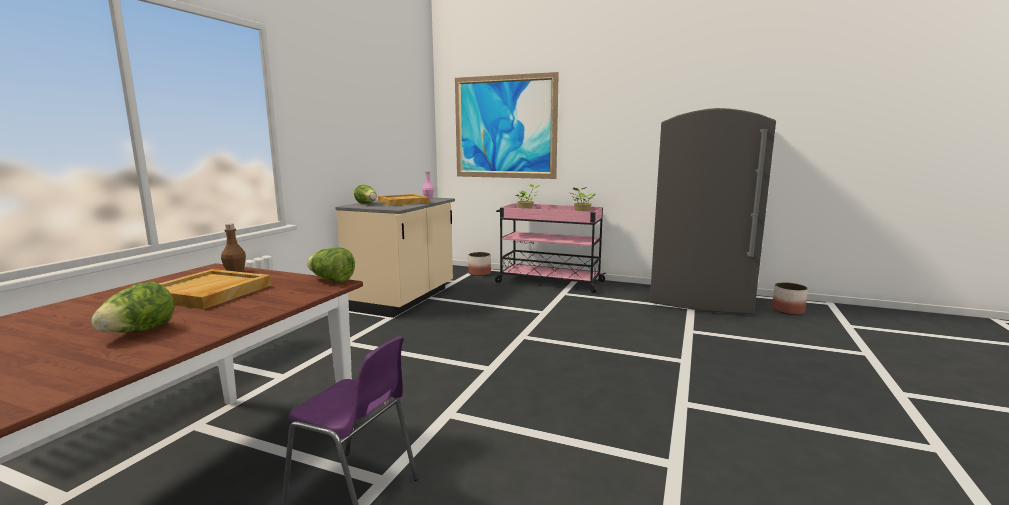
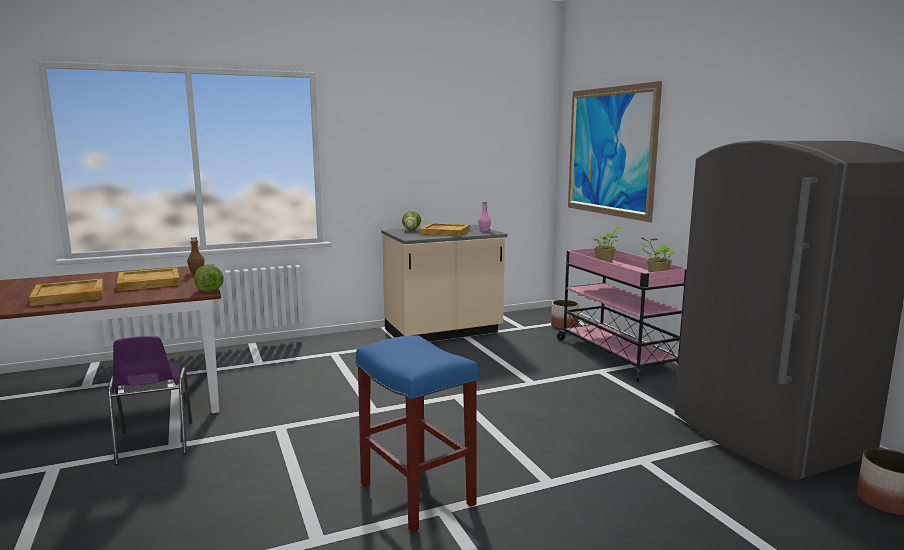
camera: 45 degrees right, 0 degrees up
(139, 331) = (69, 295): lettuce -> beige tray
(650, 402) = (418, 494): none -> blue stool

